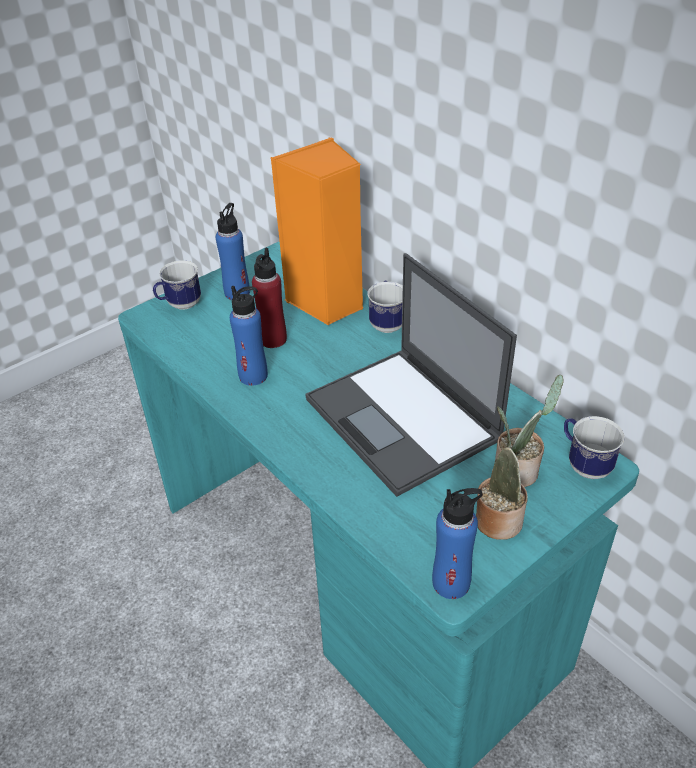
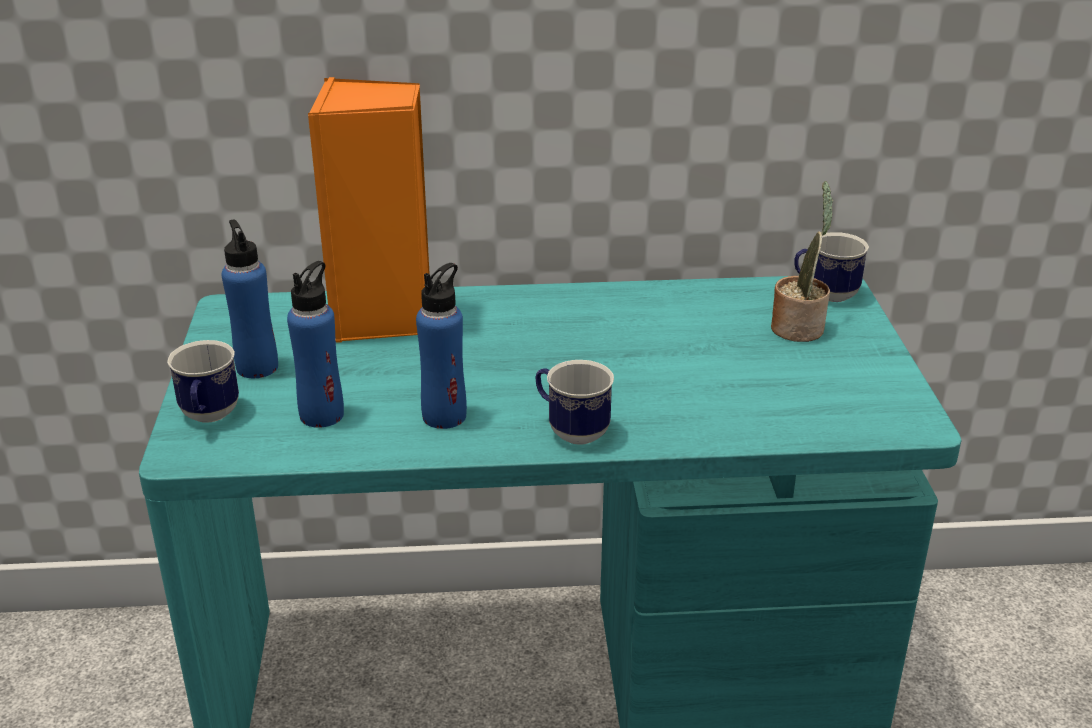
camera: 55 degrees left, 10 degrees down
(273, 339) = (395, 378): red bottle -> none
(387, 322) = (477, 299): mug -> mug (571, 430)
(404, 420) = (652, 354): laptop -> none
(451, 583) = (908, 422): blue bottle -> blue bottle (322, 415)
(497, 518) = (848, 364): potted plant -> none

